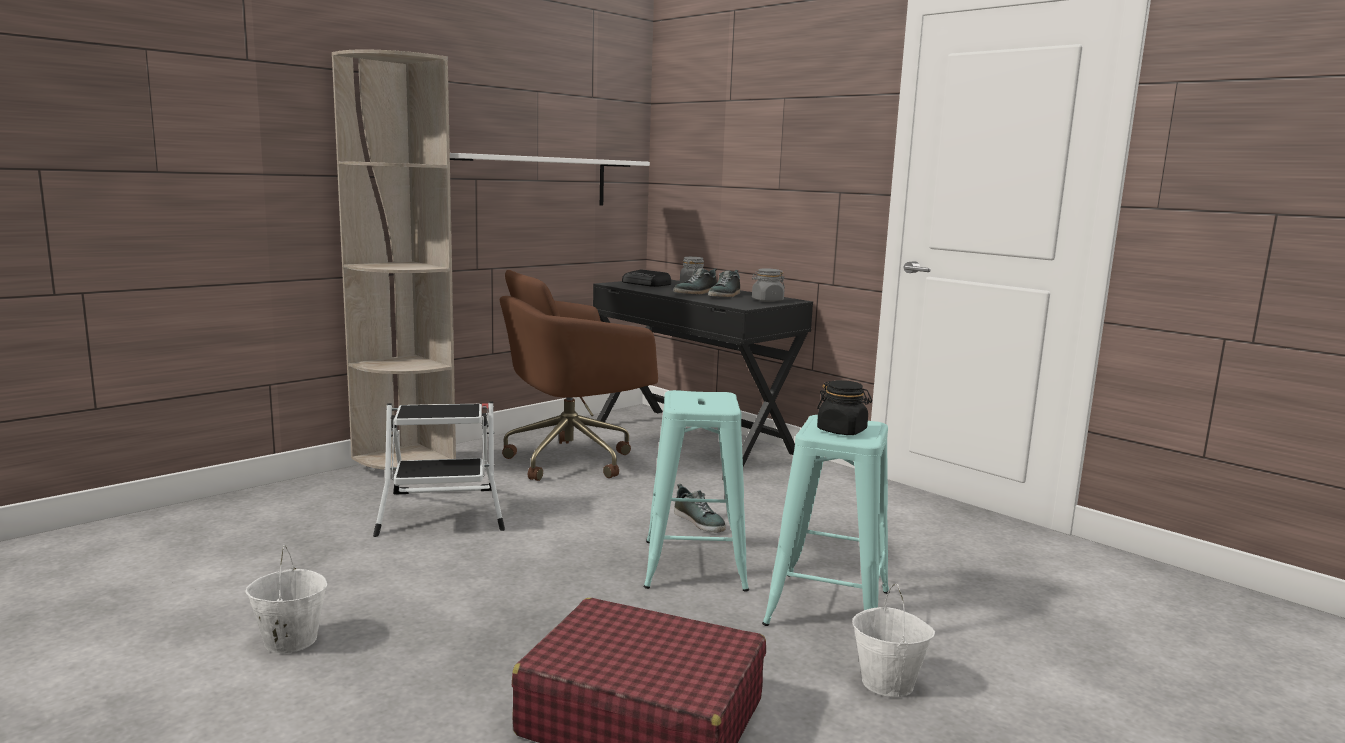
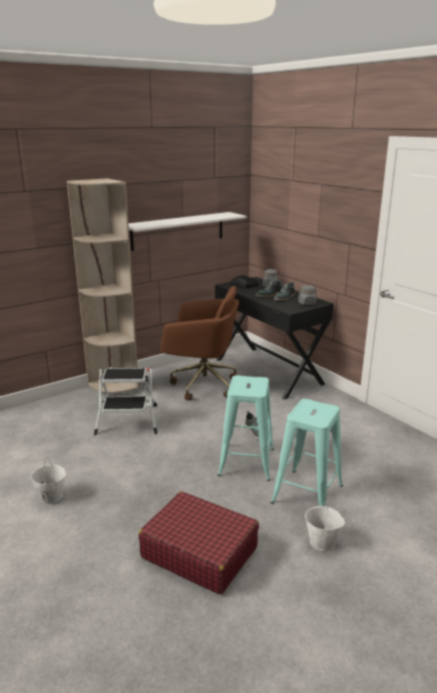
camera: 10 degrees right, 10 degrees up
(575, 460) = (201, 385): brown office chair -> brown office chair turned 150 degrees counterclockwise
(842, 431) = (312, 413): black jar -> none

